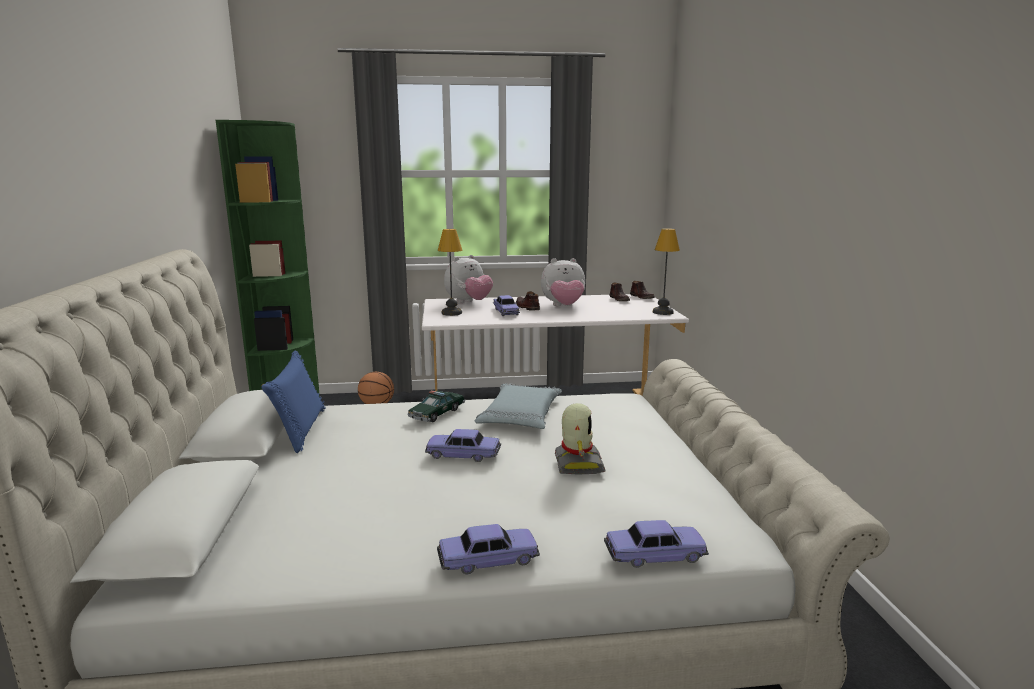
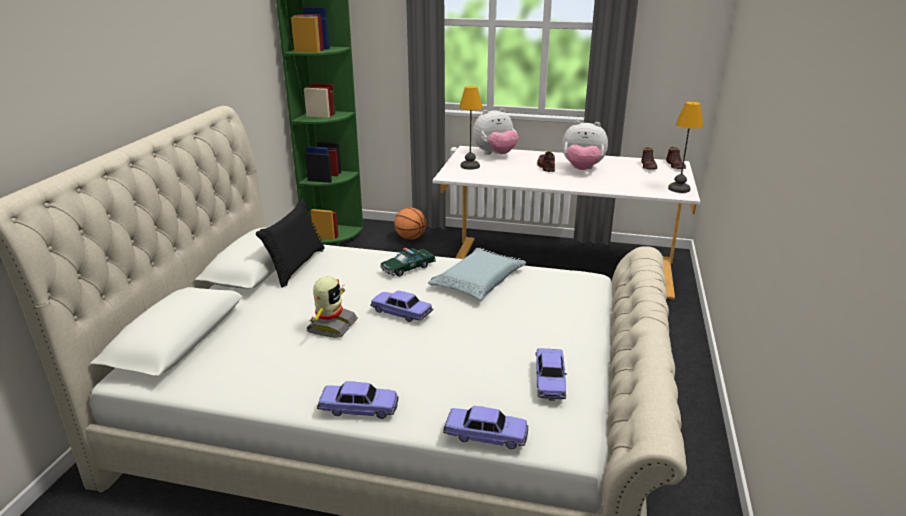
camera: 20 degrees right, 10 degrees up
(300, 430) = (296, 266): blue pillow -> black pillow
(506, 312) = (520, 170): toy car -> toy car (549, 381)
(577, 464) = (487, 340): toy robot -> toy robot (331, 326)

